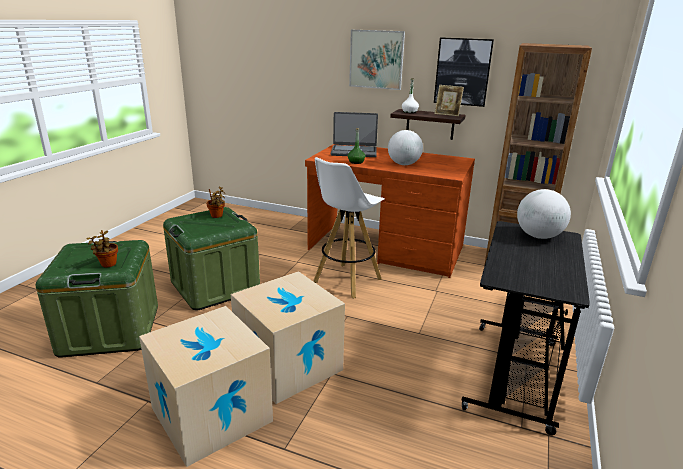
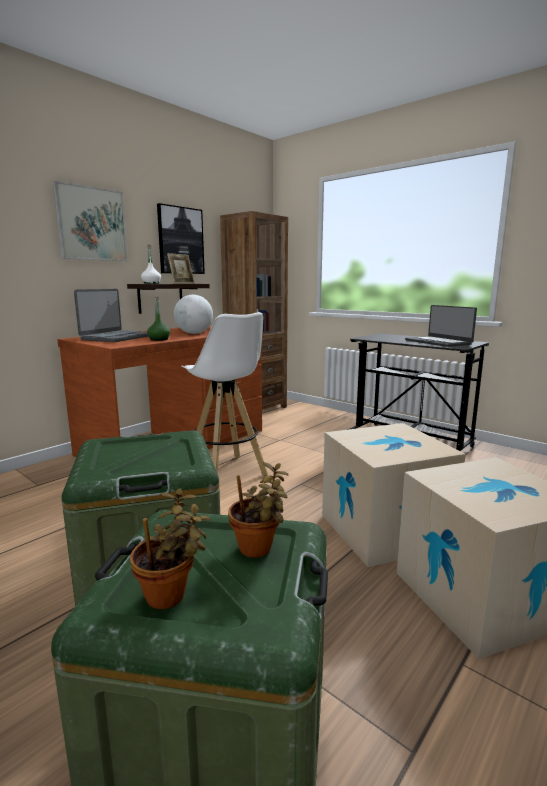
camera: 70 degrees left, 10 degrees down
(217, 216) = (119, 448): potted plant -> potted plant (170, 595)
(530, 268) = (438, 342): none -> laptop
(538, 236) = (383, 337): globe -> none

